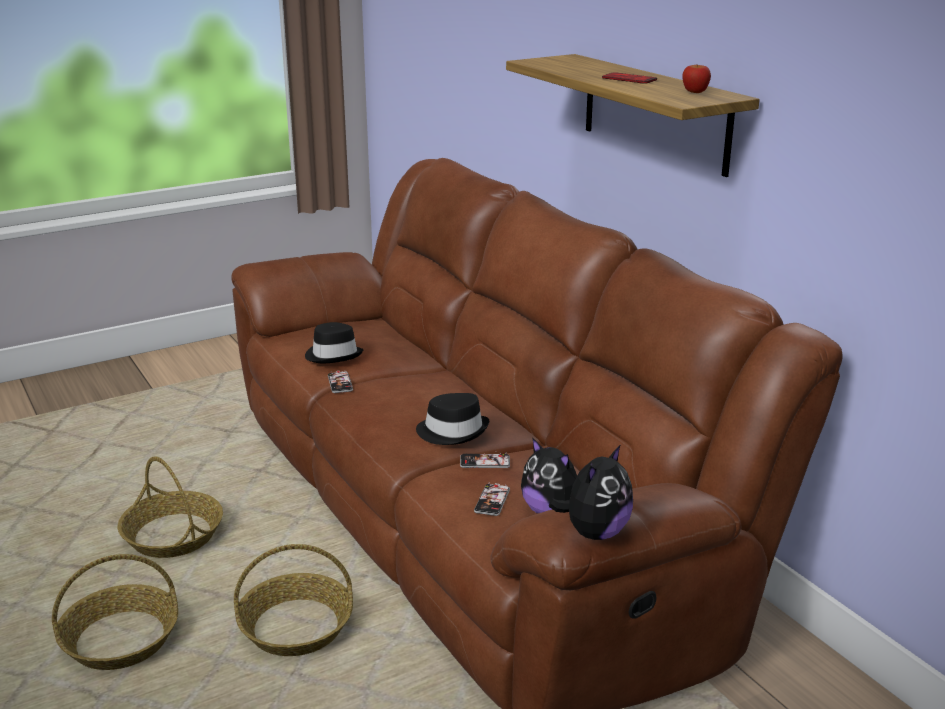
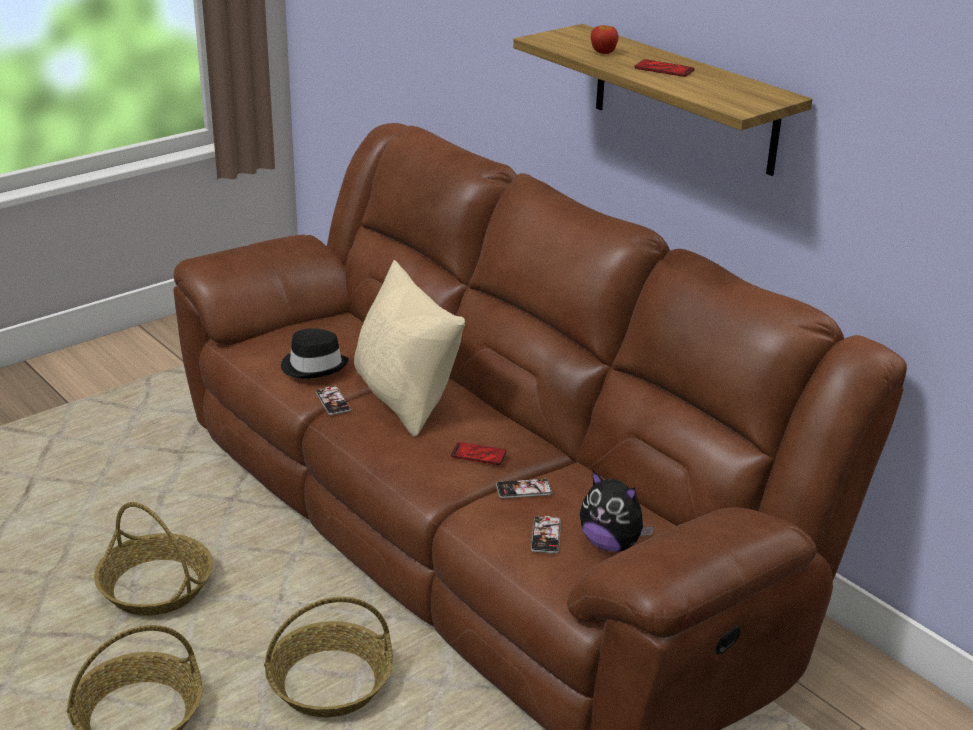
camera: 10 degrees left, 5 degrees up
(403, 385) = (404, 399): none -> beige pillow
(453, 431) = (478, 454): black hat -> phone
(594, 532) = (687, 576): plush toy -> none
(695, 92) = (743, 90): apple -> apple (603, 52)

